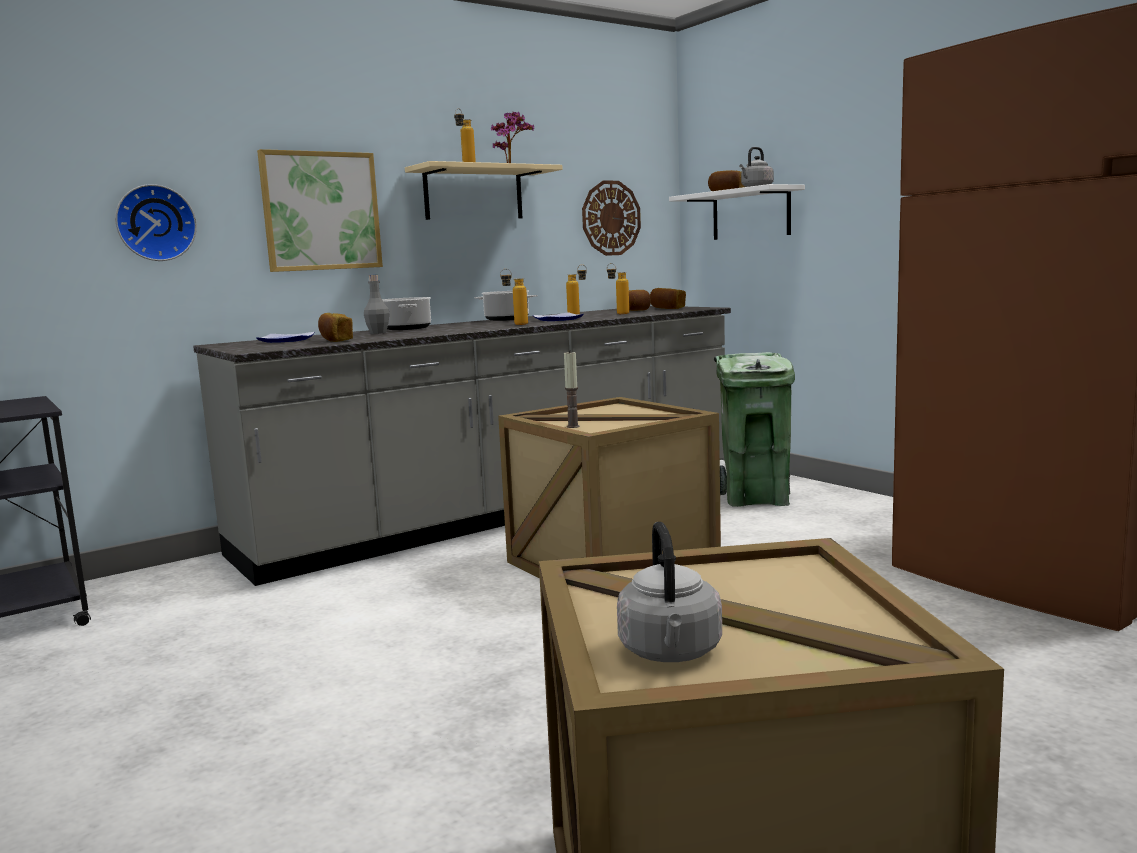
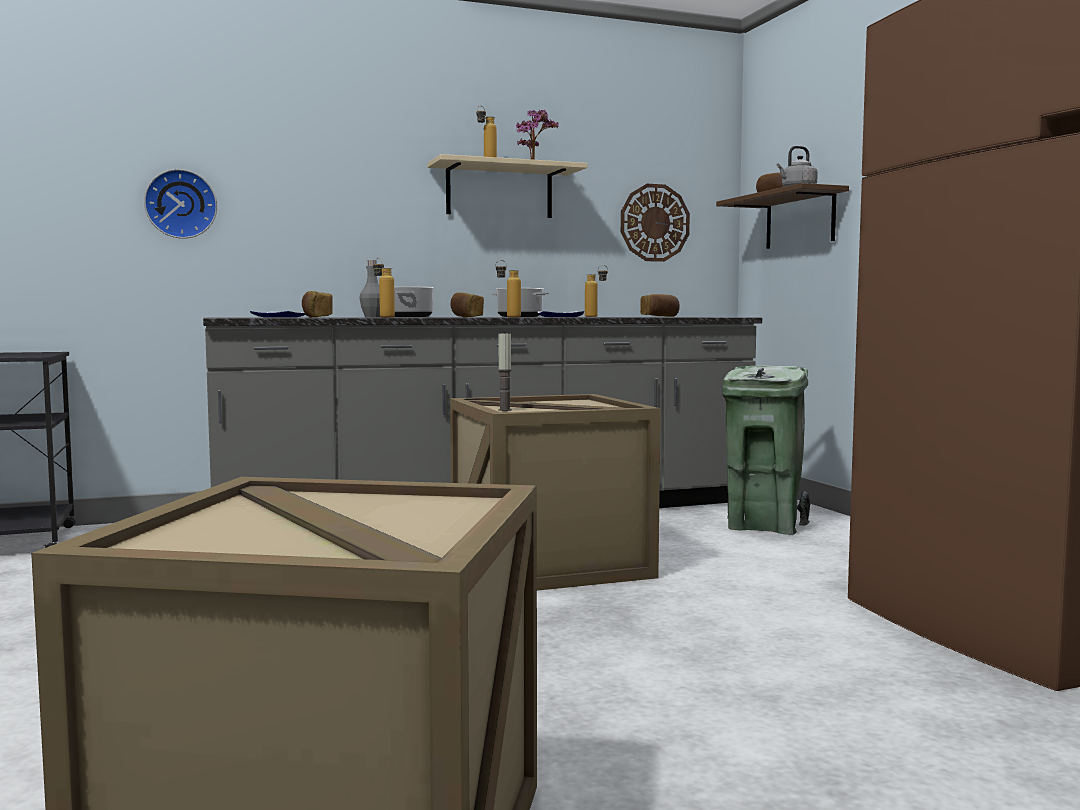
camera: 15 degrees right, 5 degrees down
(321, 211) = (339, 201): picture -> none
(618, 314) = (634, 316): bottle -> bottle (383, 317)
(667, 308) = (697, 316): bread -> bread (466, 317)
(671, 653) = (213, 538): grey kettle -> none
(751, 214) = (800, 220): white shelf -> brown shelf

